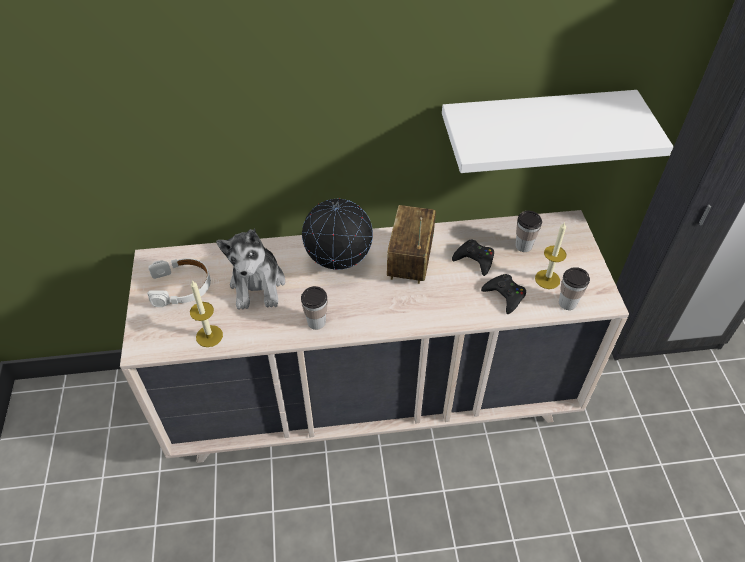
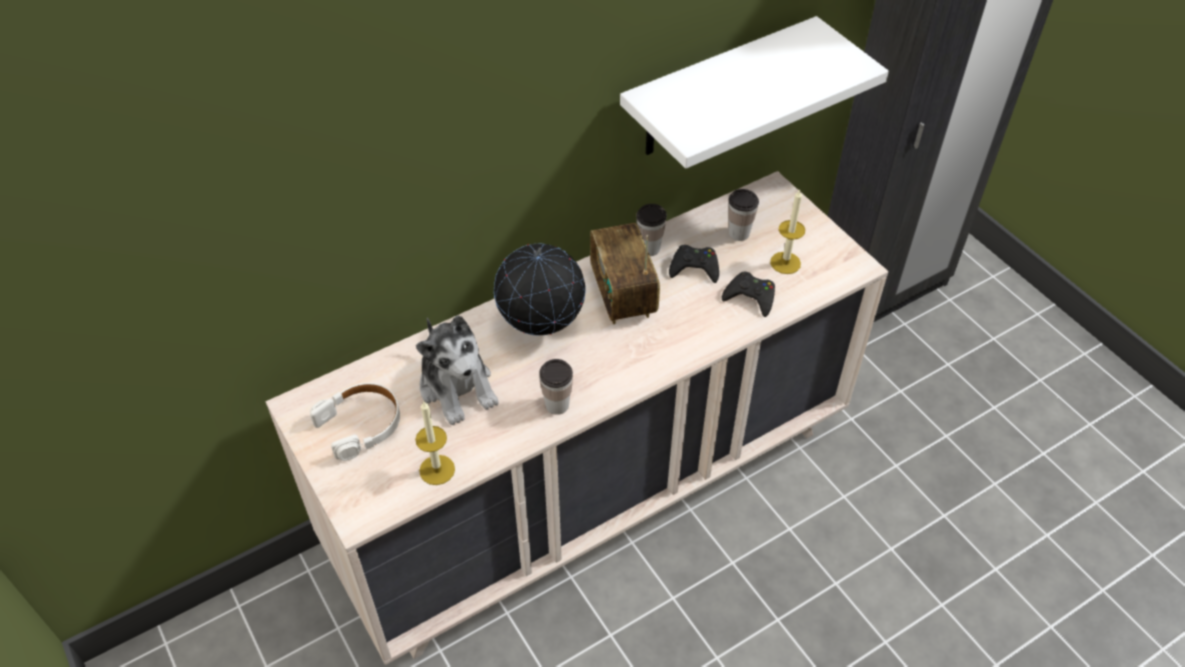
camera: 25 degrees left, 0 degrees up
(567, 303) = (820, 281): cup -> cup (649, 248)

